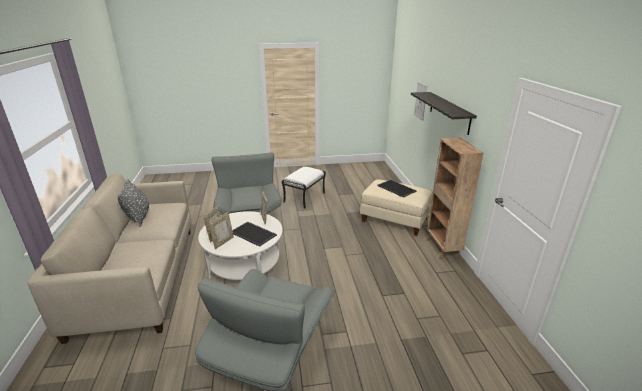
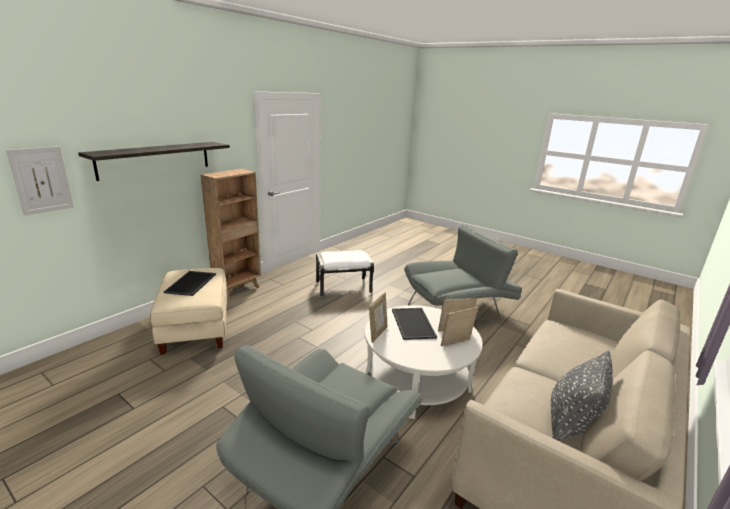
camera: 135 degrees left, 5 degrees down
(304, 197) = (176, 446): white ottoman -> white ottoman (343, 287)

